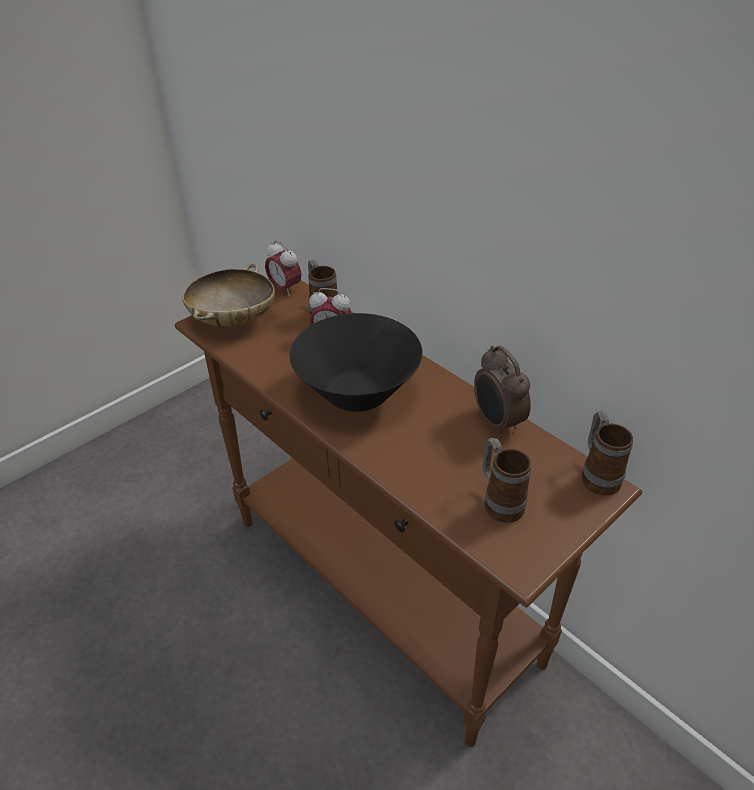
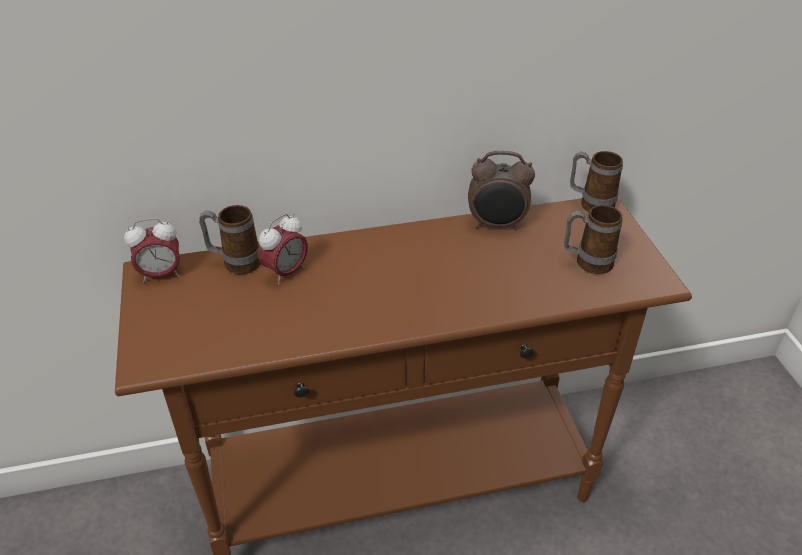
camera: 60 degrees left, 0 degrees up
(233, 320) = (171, 335): beige bowl -> none
(357, 393) = (389, 287): black bowl -> none

